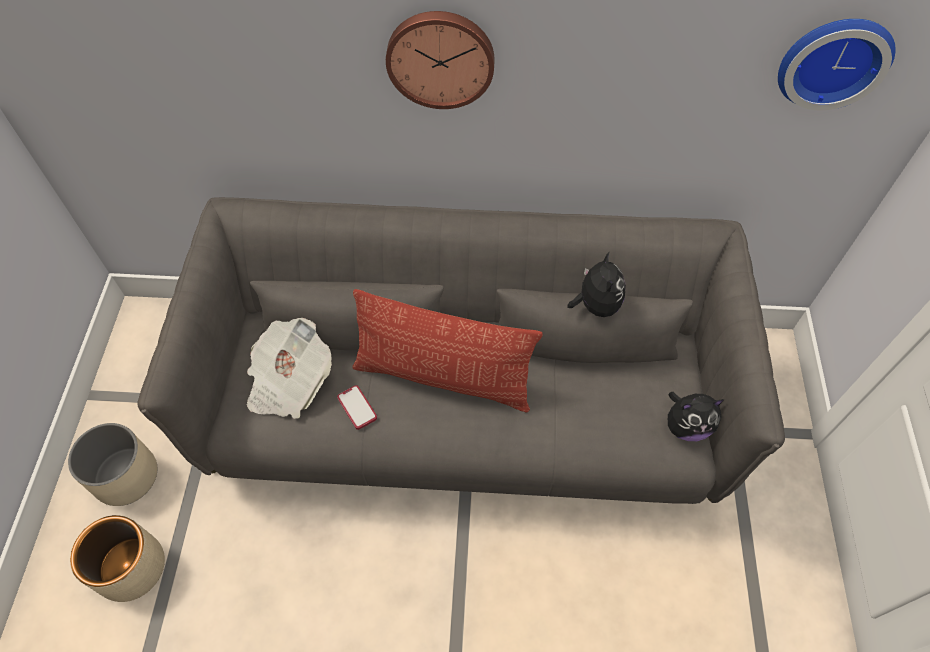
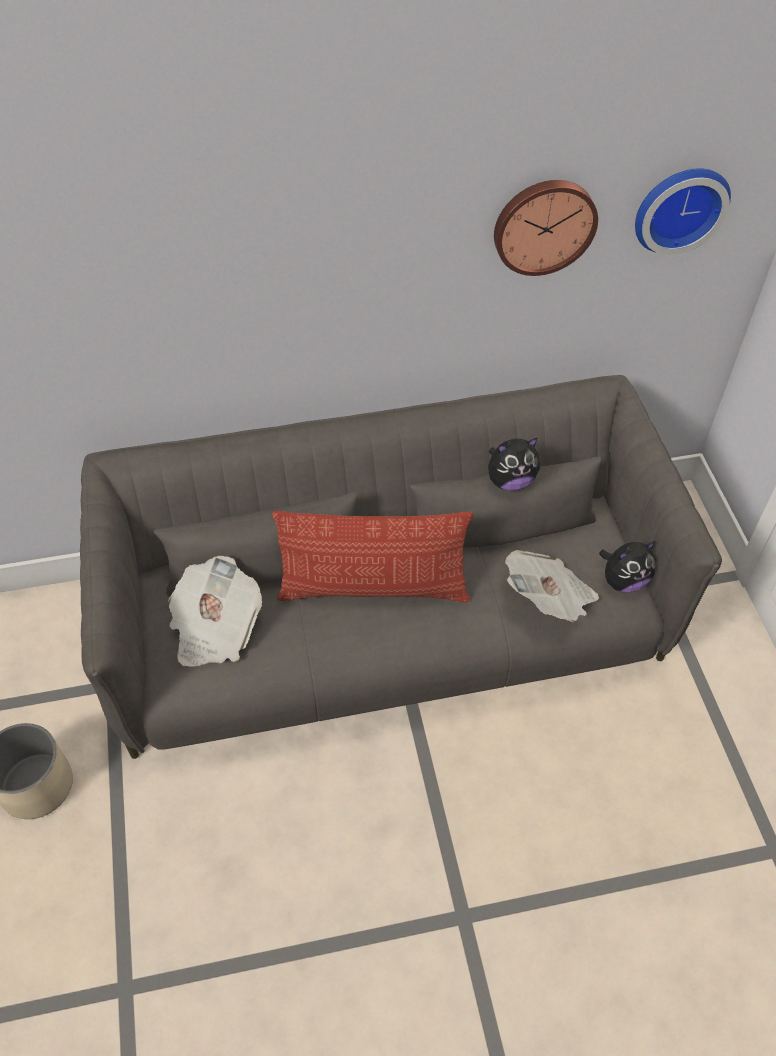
camera: 15 degrees left, 5 degrees down
(130, 567) = (74, 876): beige planter -> none
(357, 408) = (295, 637): phone -> none
(440, 58) = (323, 266): wall clock -> wall clock (543, 225)
(595, 305) = (510, 481): plush toy -> plush toy turned 90 degrees clockwise
(606, 428) = (549, 599): none -> newspaper

